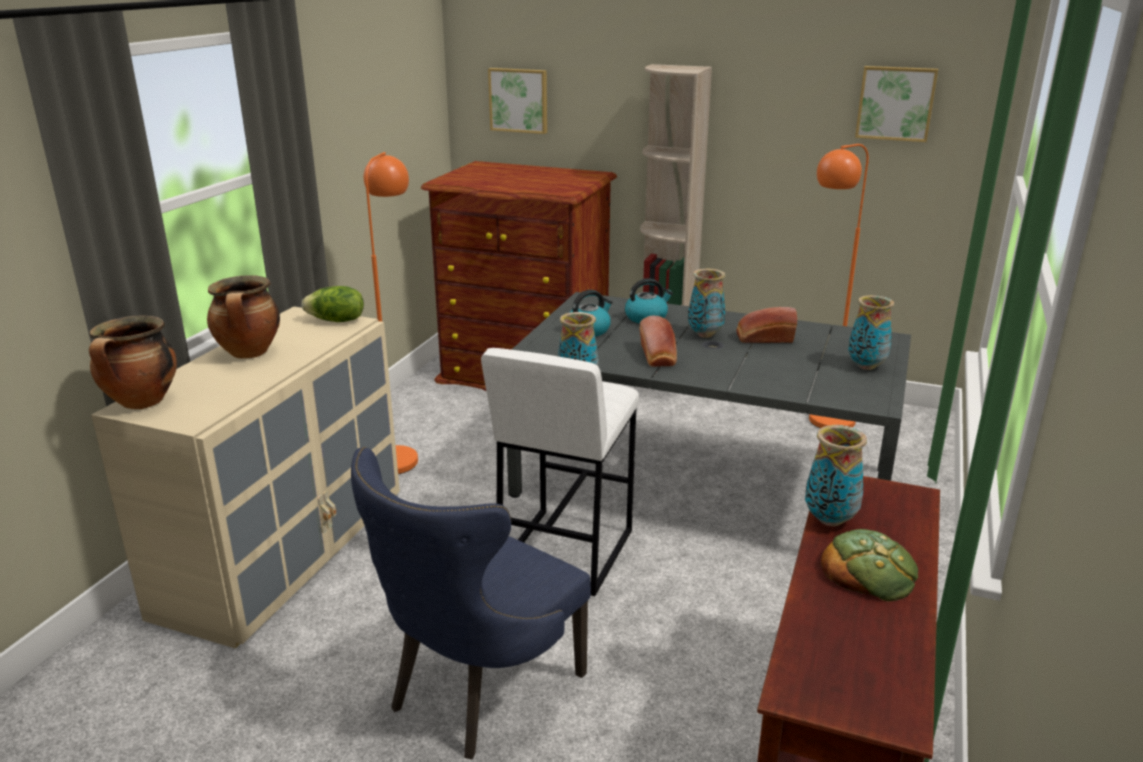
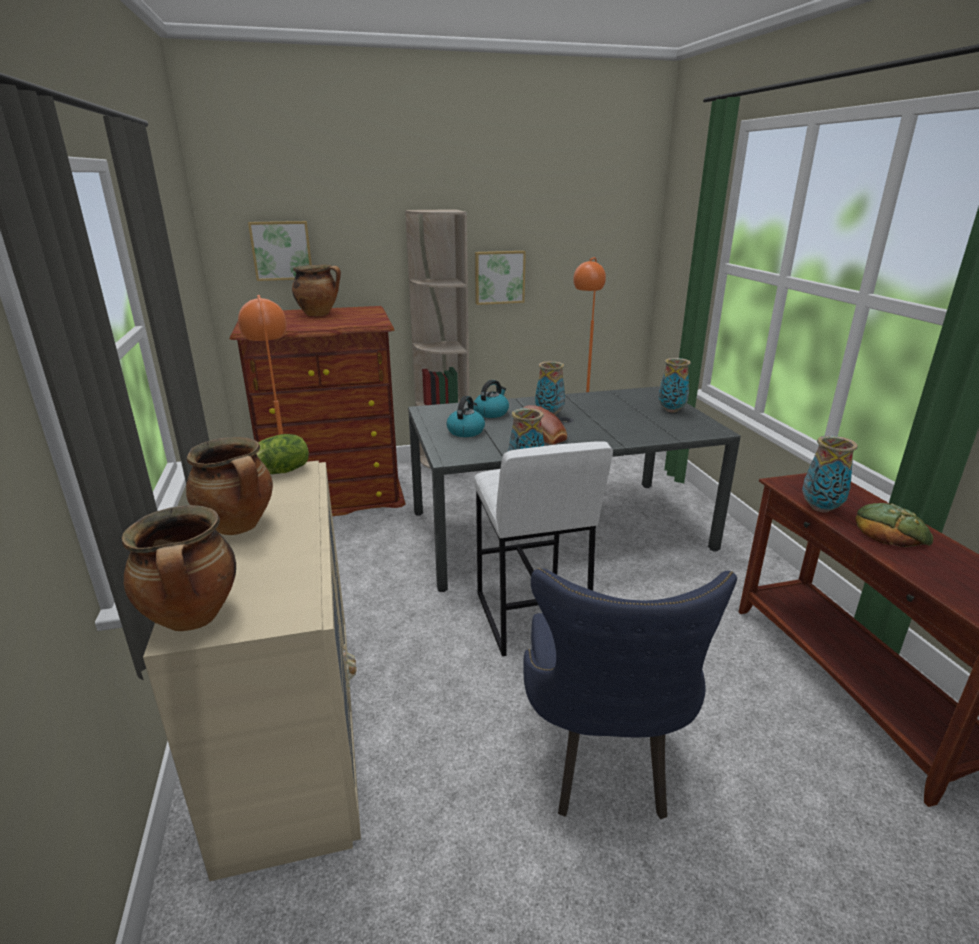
camera: 35 degrees left, 0 degrees up
(533, 173) = (319, 314): none -> cooking pot
(764, 338) = (587, 408): bread -> none
(895, 103) = (588, 229): picture -> picture (499, 277)

